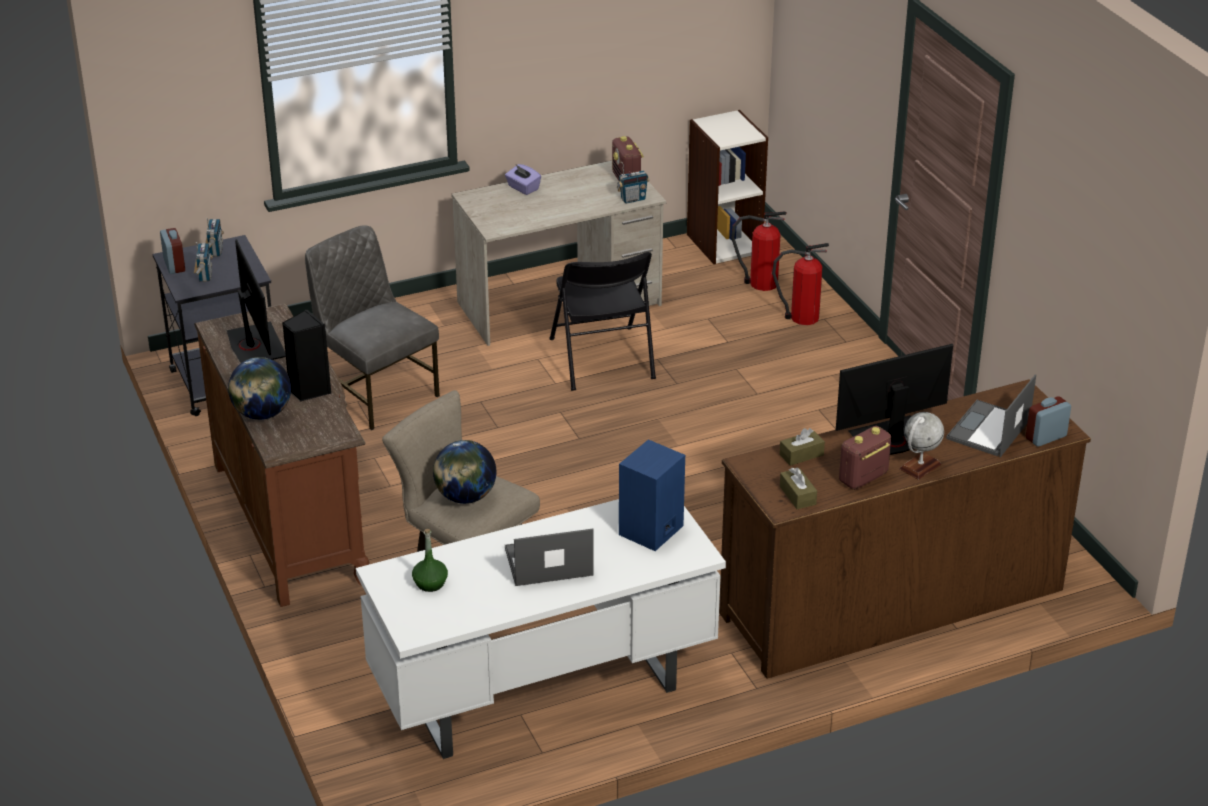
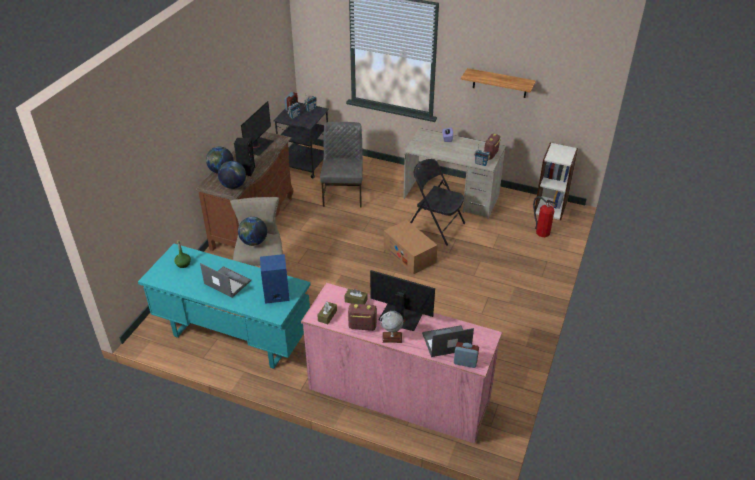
camera: 45 degrees right, 5 degrees up
(328, 423) = (233, 186): none -> globe
(543, 695) = (233, 337): white desk -> turquoise desk
(583, 41) = (500, 83): none -> shelf
(601, 359) = (435, 226): black chair -> black chair turned 90 degrees clockwise
(625, 420) = (409, 255): none -> cardboard box
(801, 318) = (537, 255): fire extinguisher -> none
(891, 601) = (398, 394): brown dresser -> pink dresser

